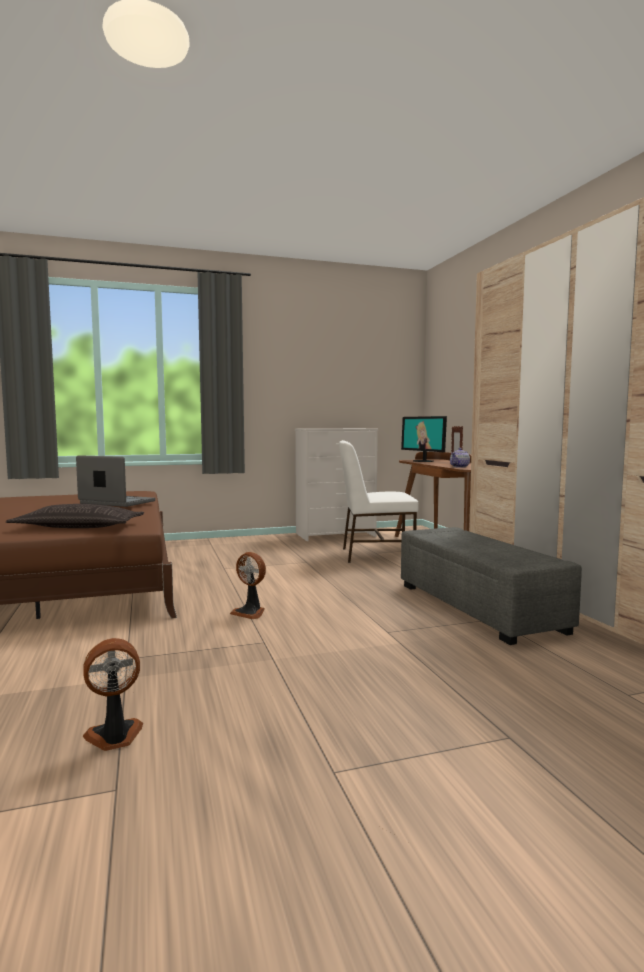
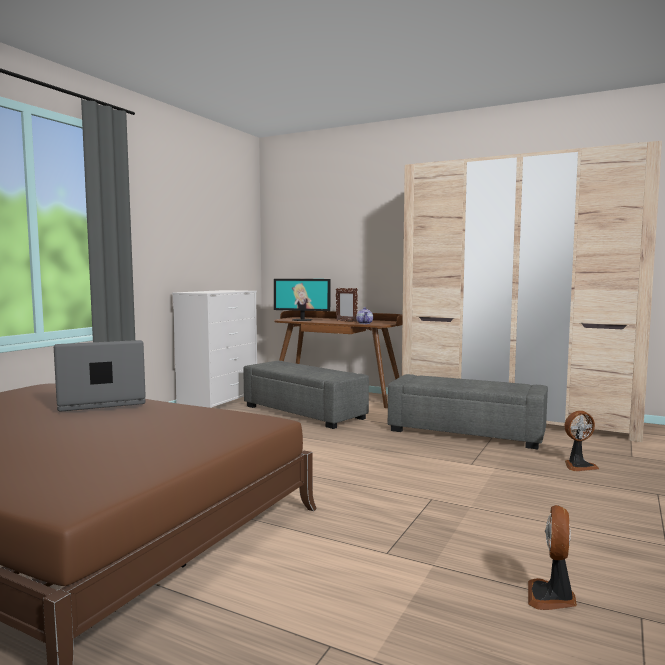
camera: 45 degrees left, 0 degrees up
(79, 527) = (207, 434): pillow -> none
(250, 612) = (357, 483): fan -> fan (578, 466)
(375, 555) = (303, 412): white chair -> grey ottoman

